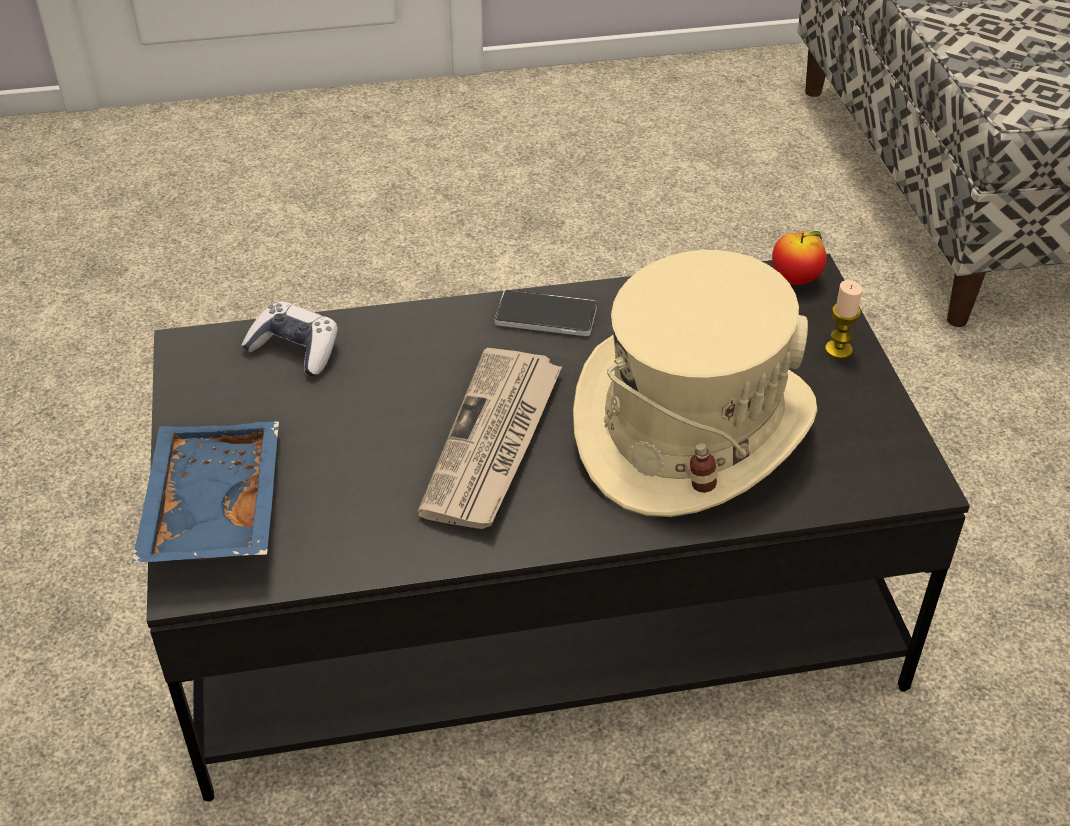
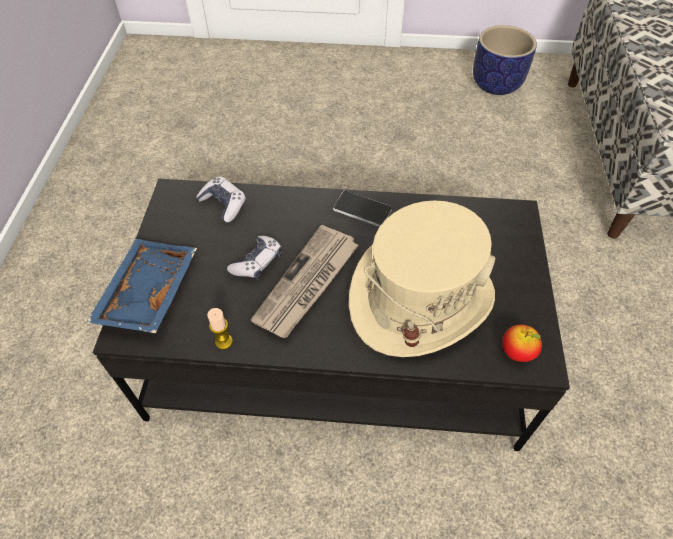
camera: 15 degrees right, 10 degrees up
(393, 428) = (257, 262): none -> game controller
(681, 111) = (496, 84): none -> planter
(795, 279) = (511, 214): apple -> apple (517, 352)
(838, 350) = (522, 265): candle -> candle (224, 341)

